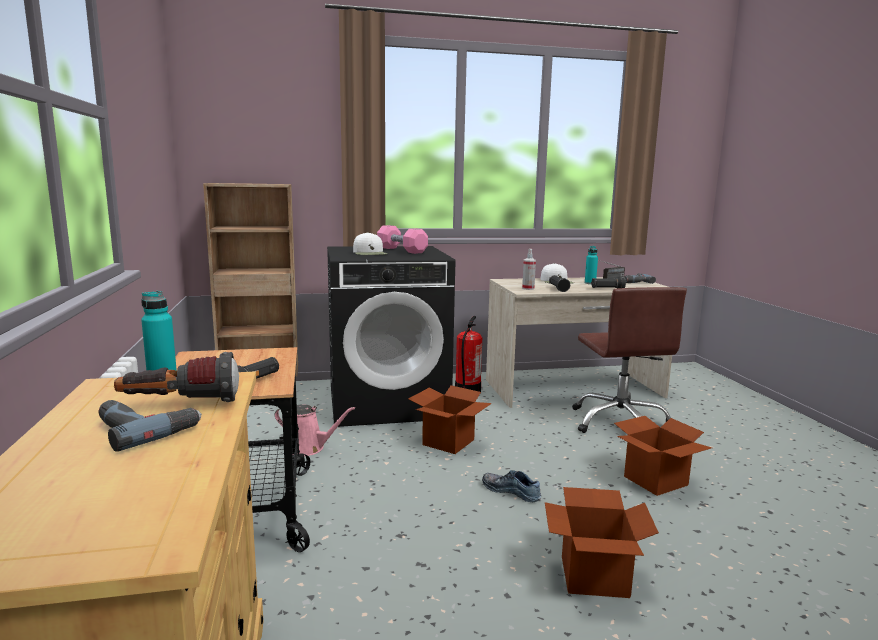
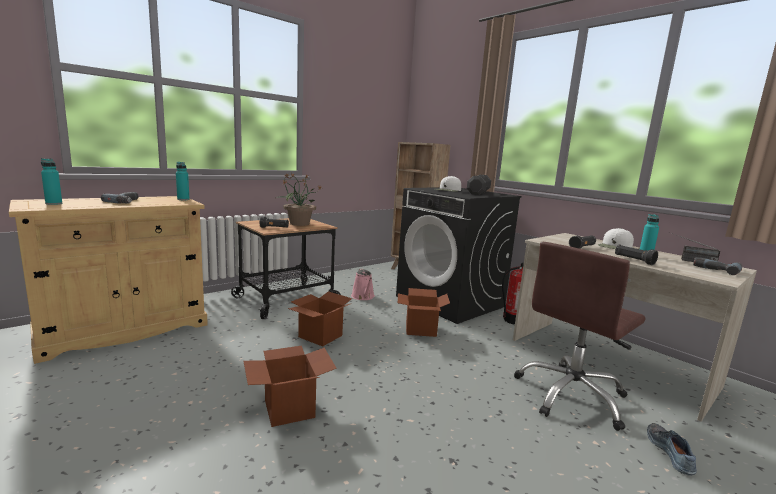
camera: 60 degrees right, 0 degrees up
(80, 514) = (54, 204): none -> turquoise bottle
(180, 405) = (154, 202): flashlight -> none
(239, 363) = (298, 224): none -> potted plant
(401, 250) = (478, 193): pink dumbbell -> black dumbbell
(511, 491) = (377, 362): shoe -> shoe (671, 453)
(528, 288) = (556, 241): spray bottle -> none
(655, 480) = (469, 427): cardboard box -> cardboard box (320, 336)

